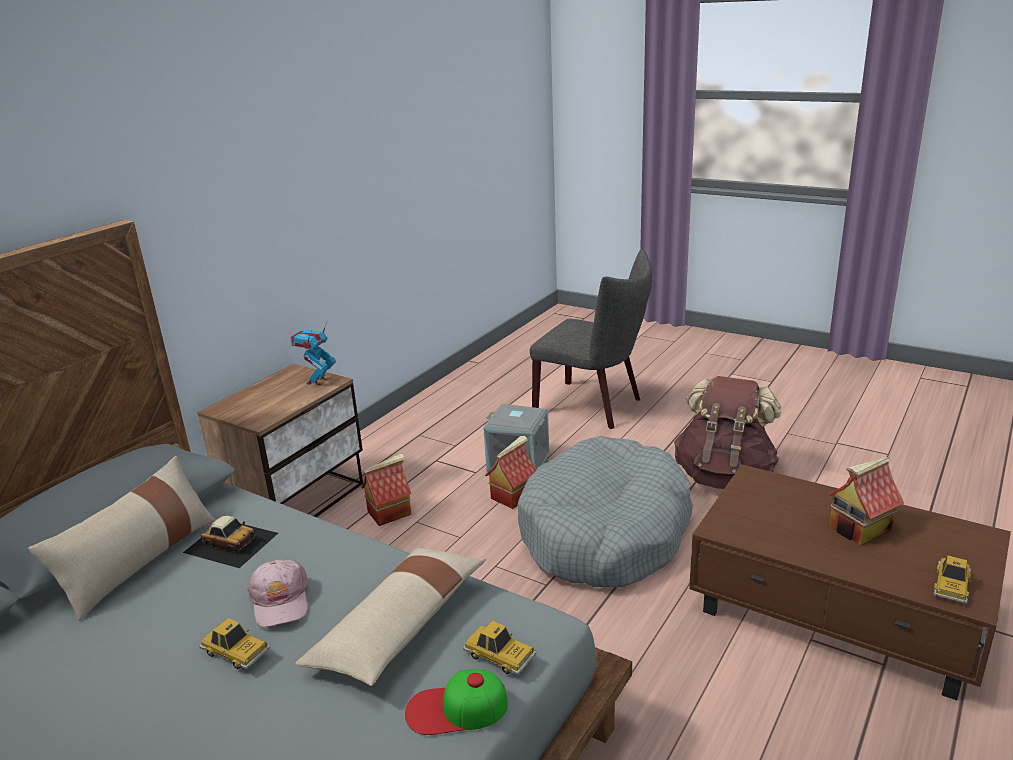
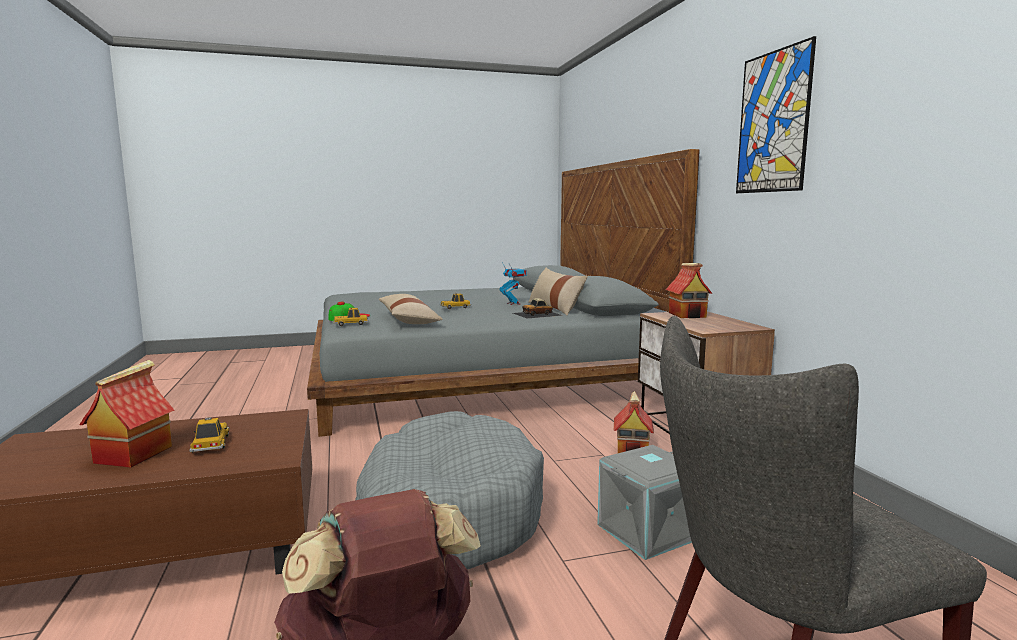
camera: 130 degrees right, 15 degrees down
(230, 173) = (773, 122): none -> picture
(280, 600) = (471, 313): pink cap -> none
(317, 381) = (713, 327): toy robot -> toy robot (513, 303)
(513, 495) = (581, 501): toy house -> toy house (688, 315)
(951, 586) = (43, 443): toy car -> toy car (210, 444)

